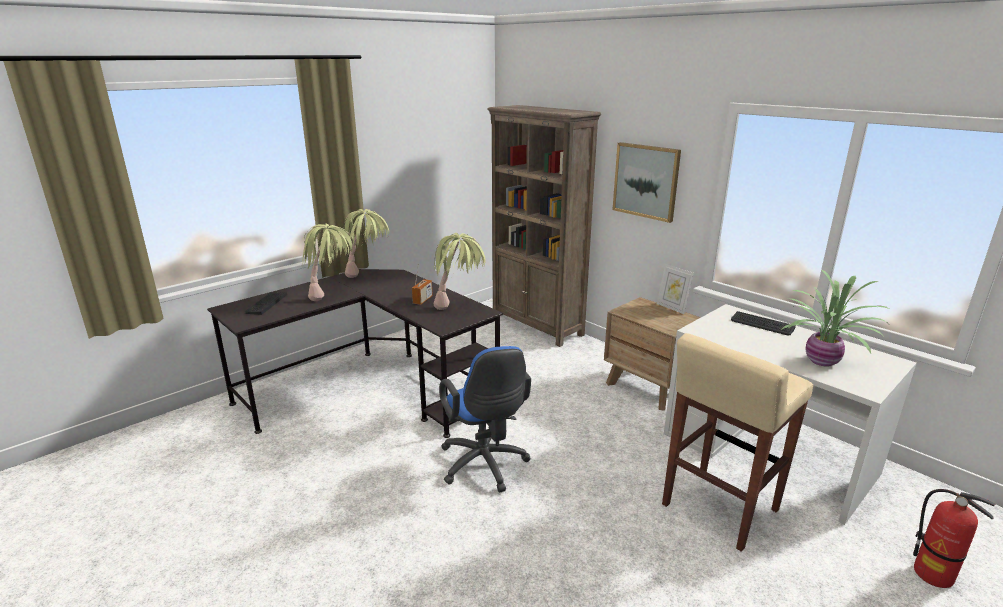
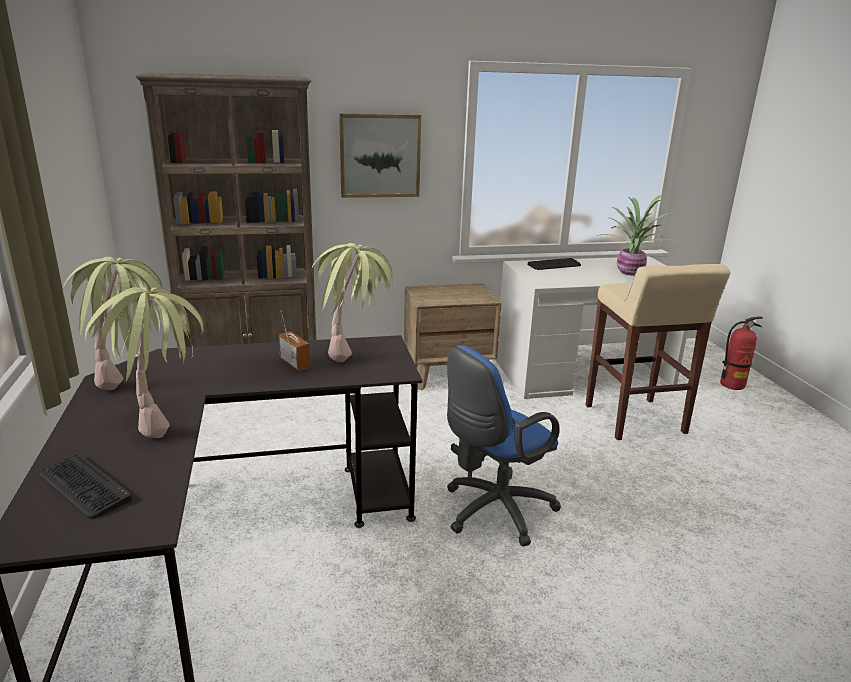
camera: 60 degrees left, 0 degrees up
(485, 466) = (493, 512): blue office chair -> blue office chair turned 135 degrees clockwise
(672, 307) = (445, 284): picture frame -> none

